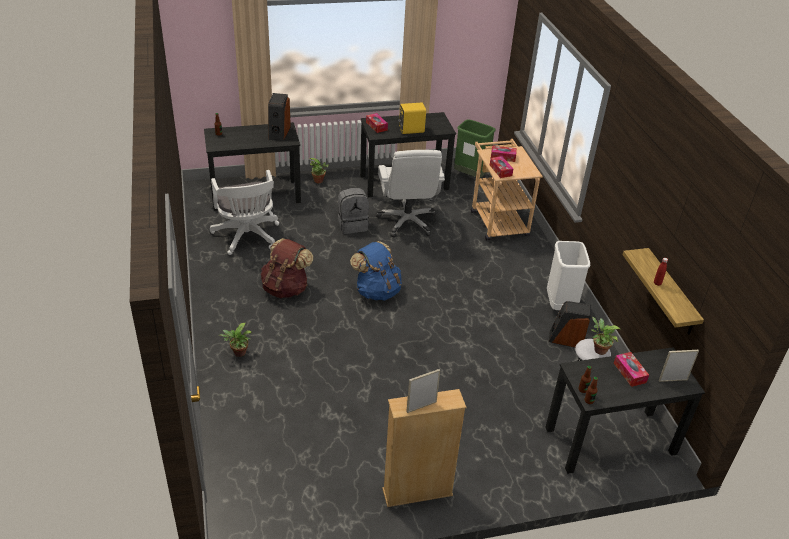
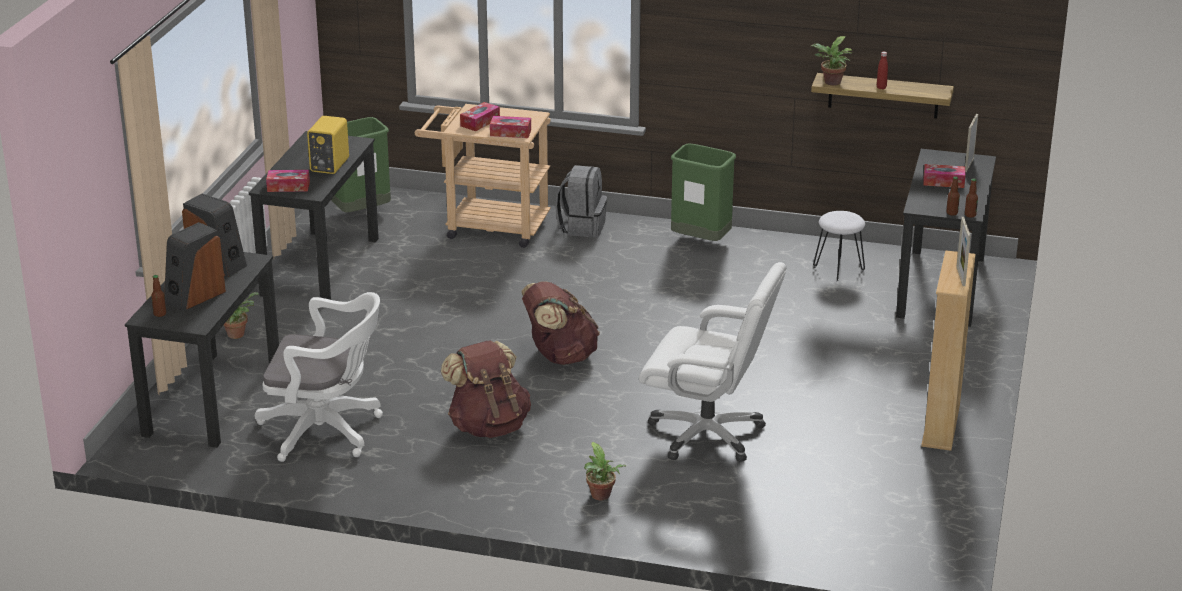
camera: 60 degrees left, 10 degrees down
(352, 225) = (387, 336): grey backpack -> grey backpack (582, 227)
(377, 291) = (559, 356): blue backpack -> brown backpack
(407, 221) = (423, 291): white office chair -> white office chair (708, 434)
(560, 305) = (701, 241): white trash can -> green trash can
(566, 339) = (763, 258): speaker -> speaker (194, 296)
(598, 350) = (846, 216): potted plant -> potted plant (830, 83)

